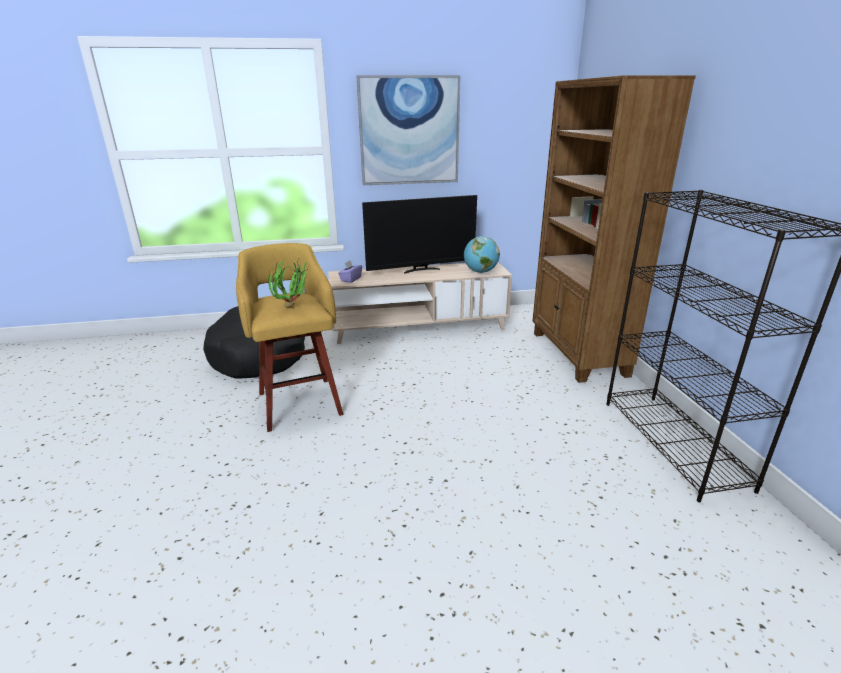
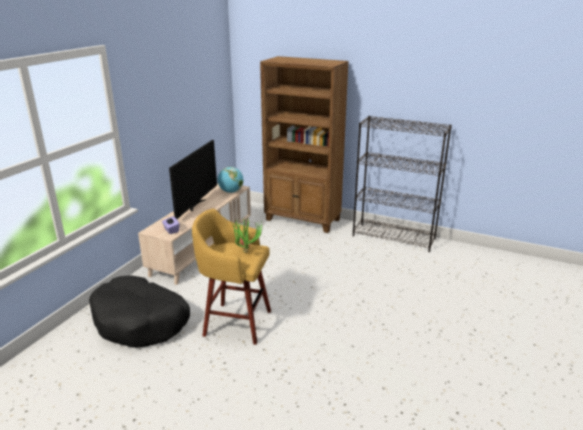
camera: 55 degrees left, 0 degrees up
(409, 131) = (161, 104): picture -> none

